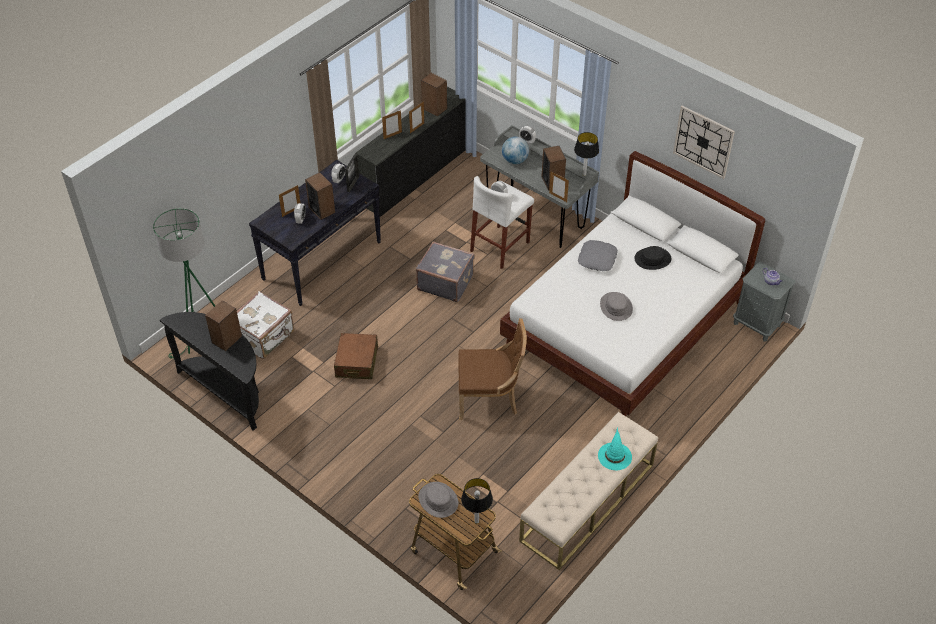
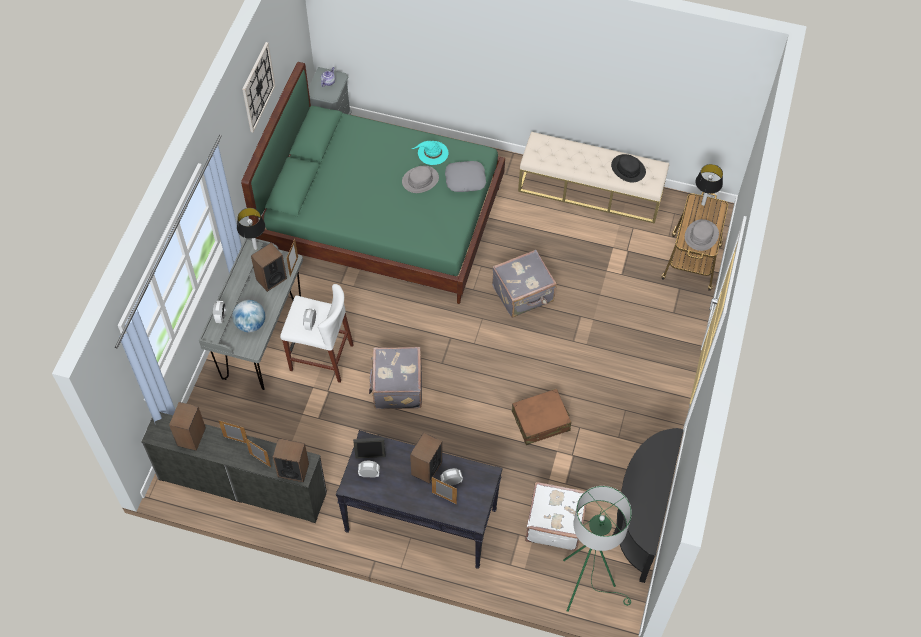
camera: 115 degrees left, 10 degrees up
(227, 339) = (643, 475): speaker -> speaker (293, 470)
(490, 398) = (523, 294): brown chair -> grey suitcase
(597, 259) = (364, 212): grey pillow -> grey pillow (465, 179)
(614, 455) = (569, 152): turquoise hat -> turquoise hat (432, 153)
(624, 326) = (382, 220): white bed -> green bed
(652, 259) = (343, 170): black hat -> black hat (628, 169)

